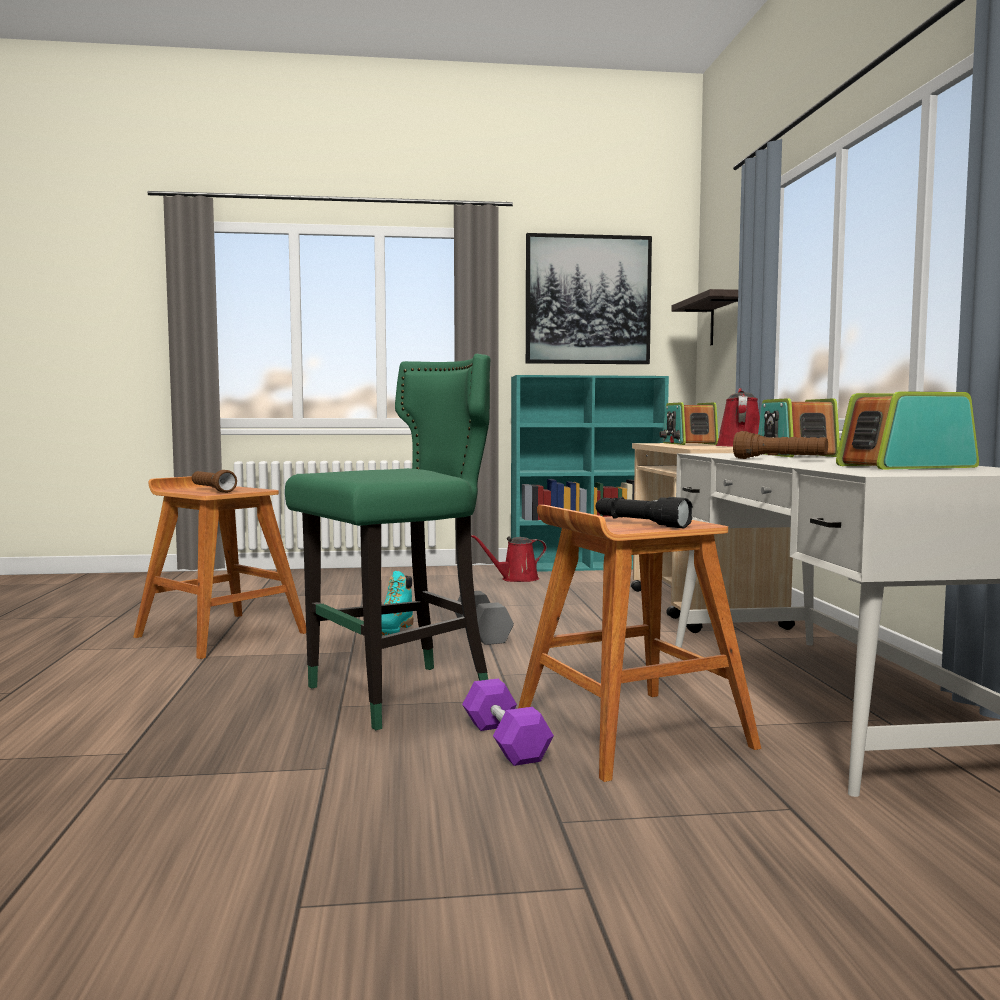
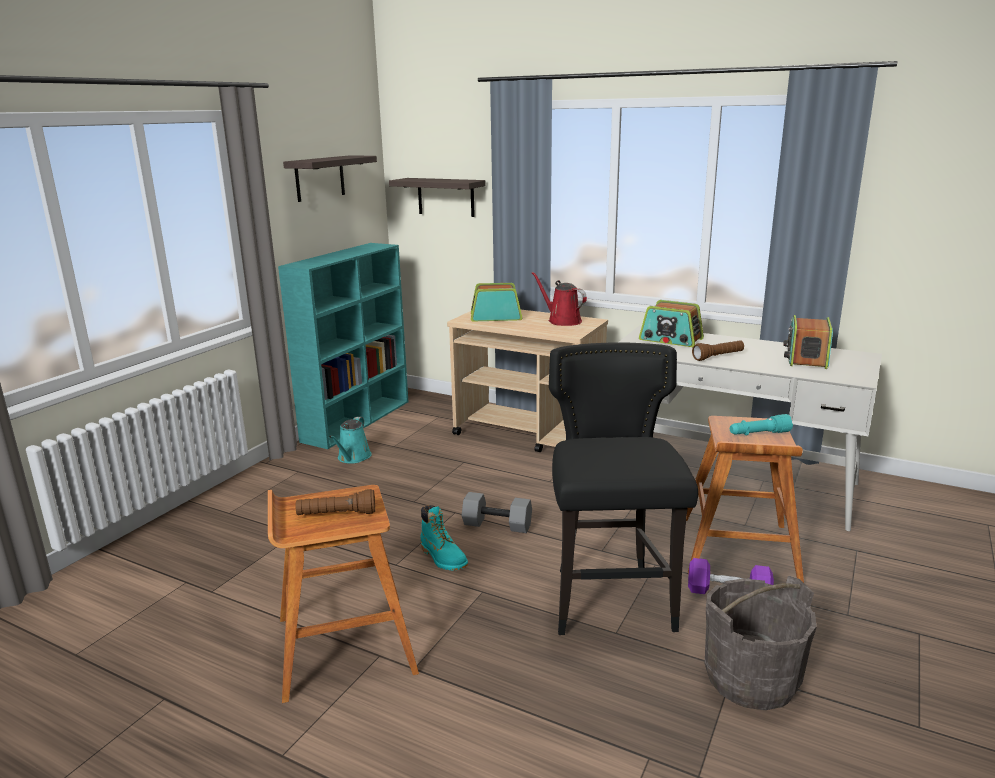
camera: 55 degrees left, 15 degrees up
(316, 779) = (750, 678): none -> grey bucket
(398, 695) = (611, 602): green stool -> black stool
(516, 579) = (353, 458): red watering can -> turquoise watering can
(587, 300) = (320, 178): picture -> shelf
(640, 524) = (758, 434): black flashlight -> turquoise flashlight
(688, 443) = (496, 317): radio -> radio turned 150 degrees clockwise

